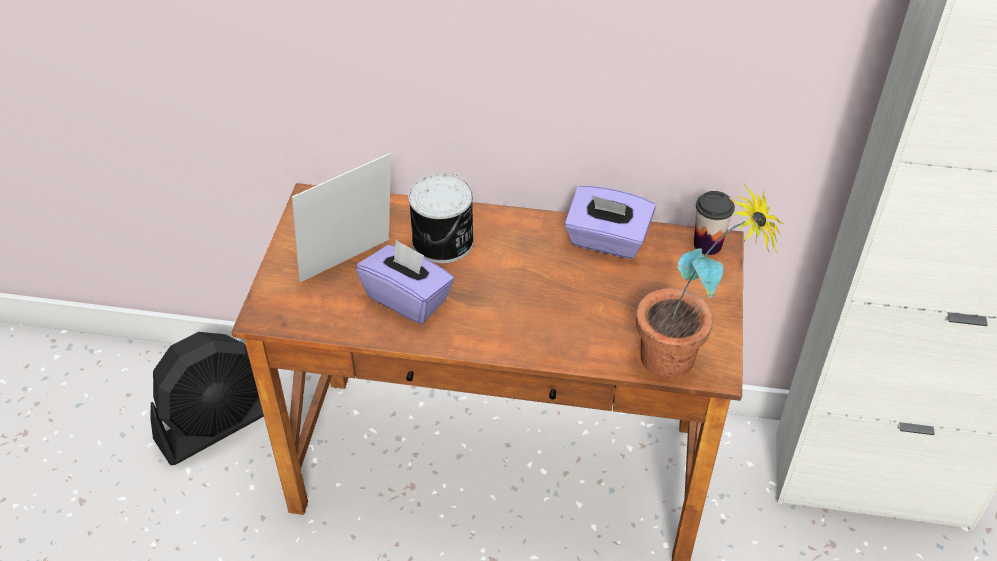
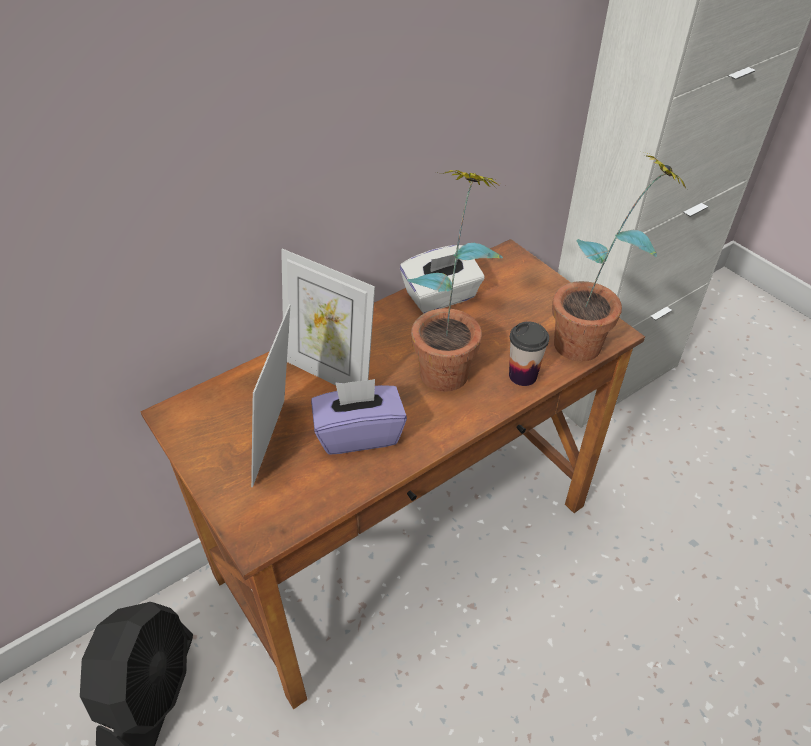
camera: 45 degrees left, 0 degrees up
(444, 242) = (330, 373): can -> picture frame
(541, 296) = (450, 362): none -> potted plant
(607, 241) = (441, 297): purple tissue box -> white tissue box
(707, 245) = (503, 259): cup -> cup (522, 375)

